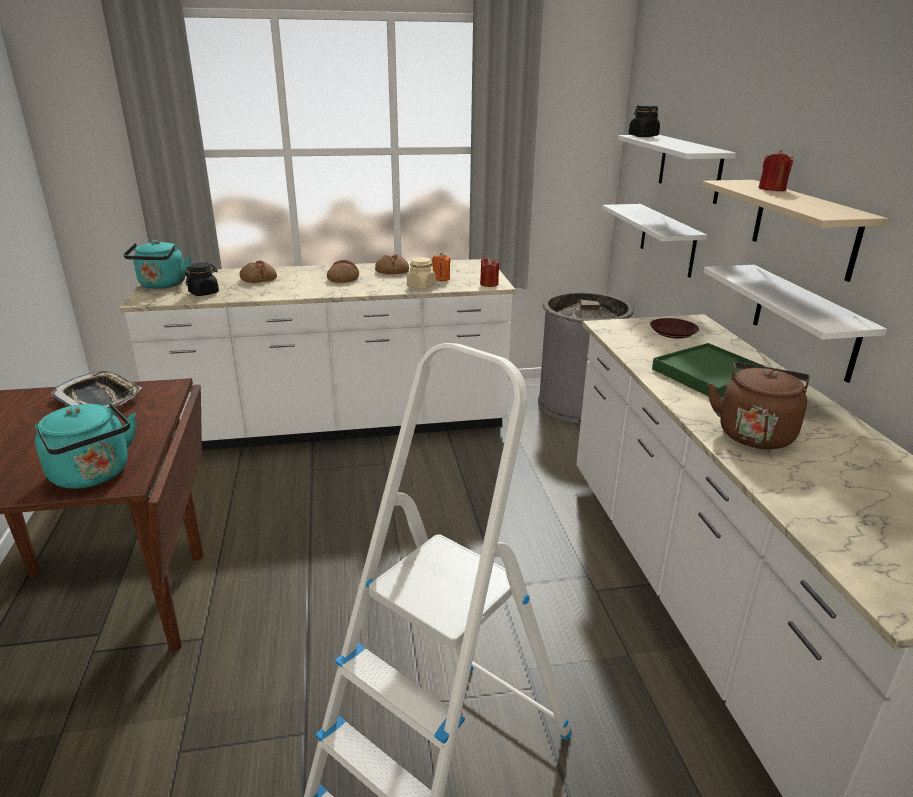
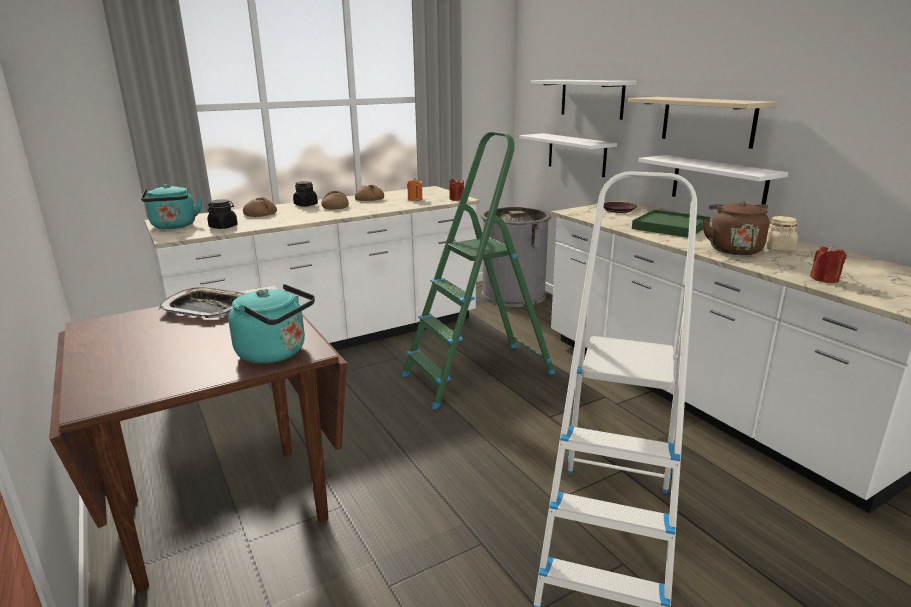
camera: 20 degrees left, 5 degrees down
(421, 286) = (406, 205): beige jar -> beige jar (778, 248)
(456, 507) = (477, 375): none -> green step ladder
(643, 136) = (550, 79): black jar -> black jar (305, 205)
(772, 189) = (680, 98): red candle -> red candle (824, 279)

